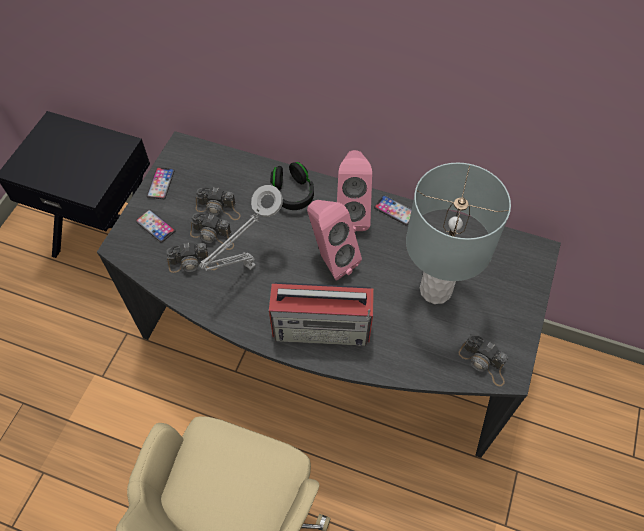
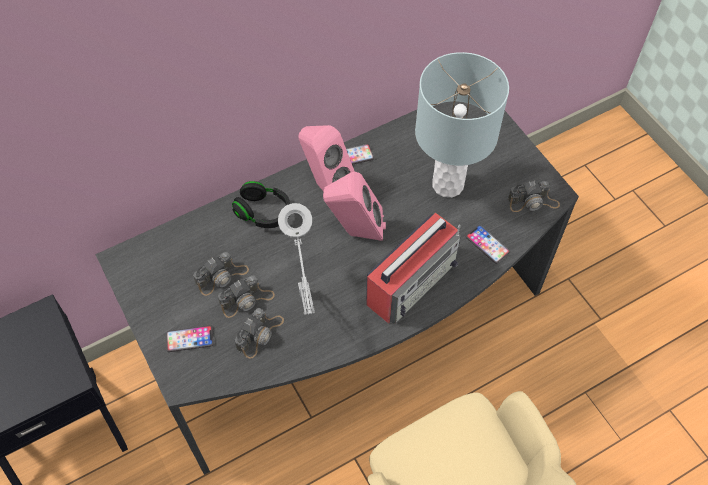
camera: 50 degrees left, 0 degrees up
(161, 183) = (146, 304): phone -> phone (487, 244)

